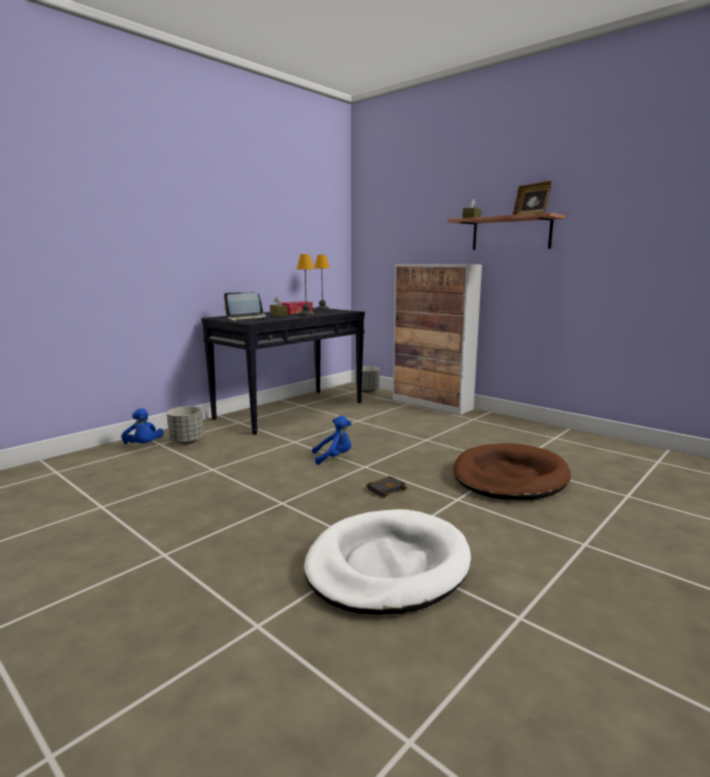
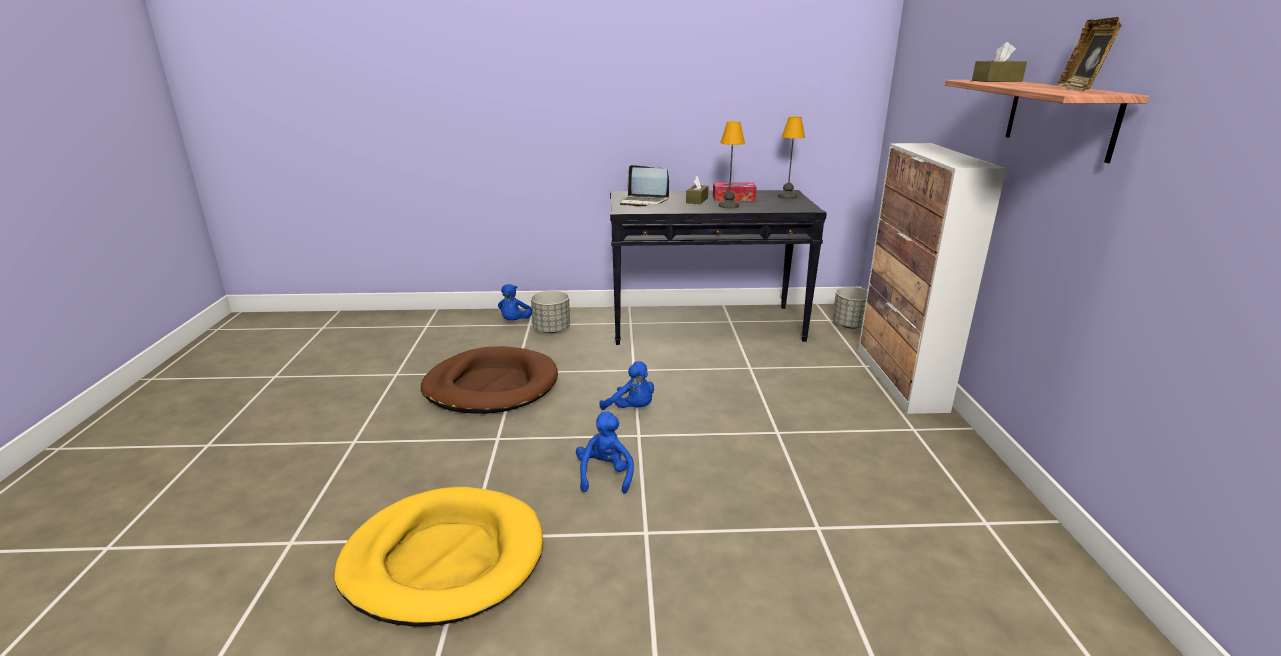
camera: 45 degrees right, 10 degrees up
(386, 489) = (605, 475): black book -> blue plush toy
(387, 566) = (444, 559): white dog bed -> yellow dog bed
(509, 477) = (769, 543): brown dog bed -> brown dog bed (491, 386)

